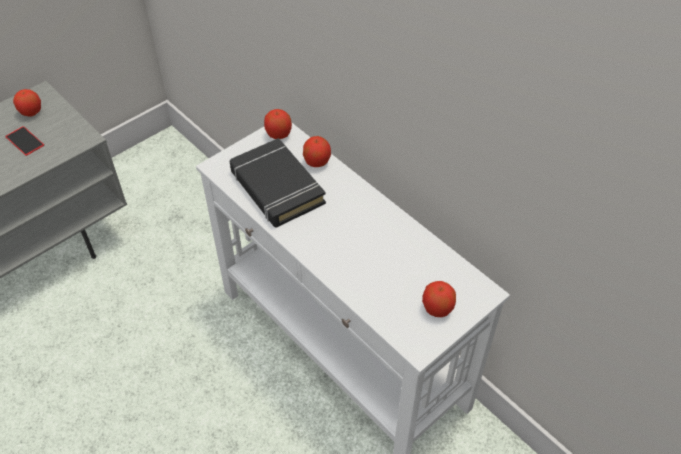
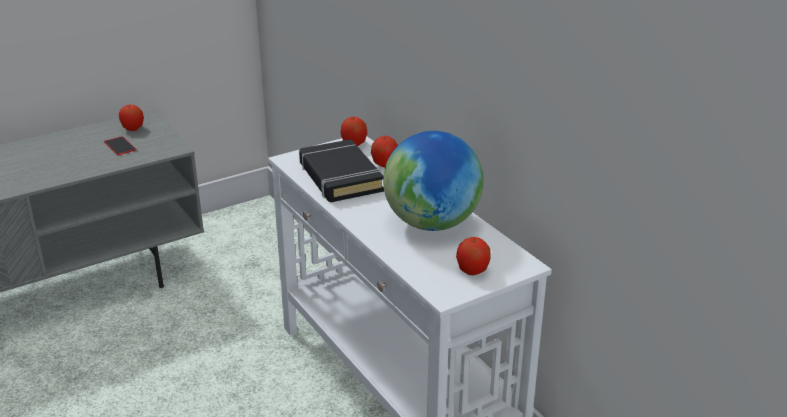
camera: 10 degrees right, 20 degrees down
(384, 245) = (432, 223): none -> globe

